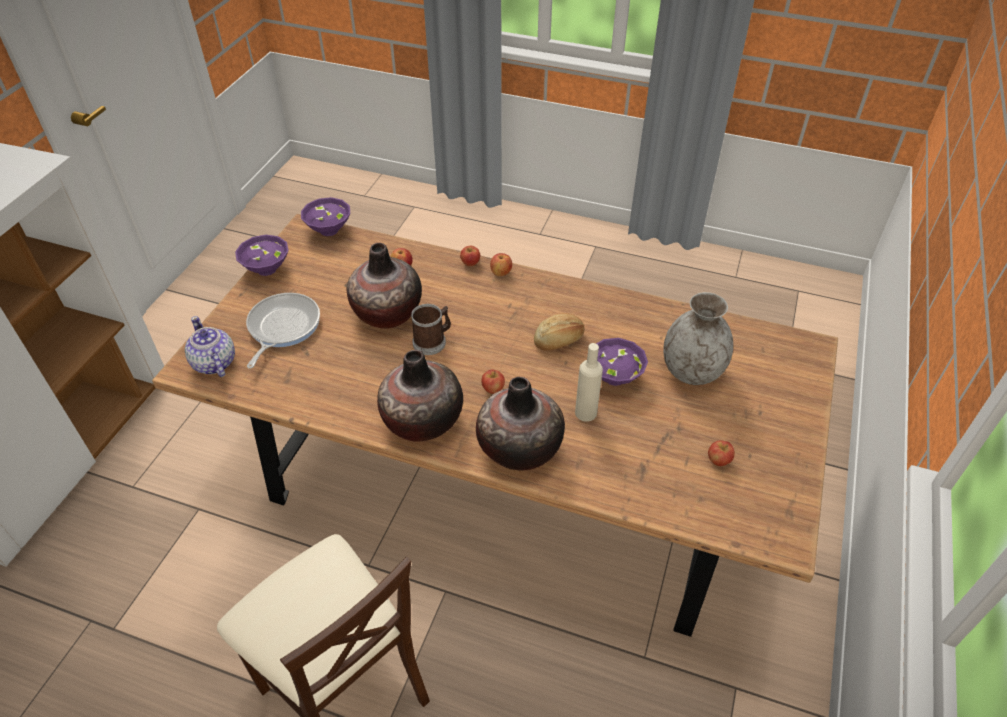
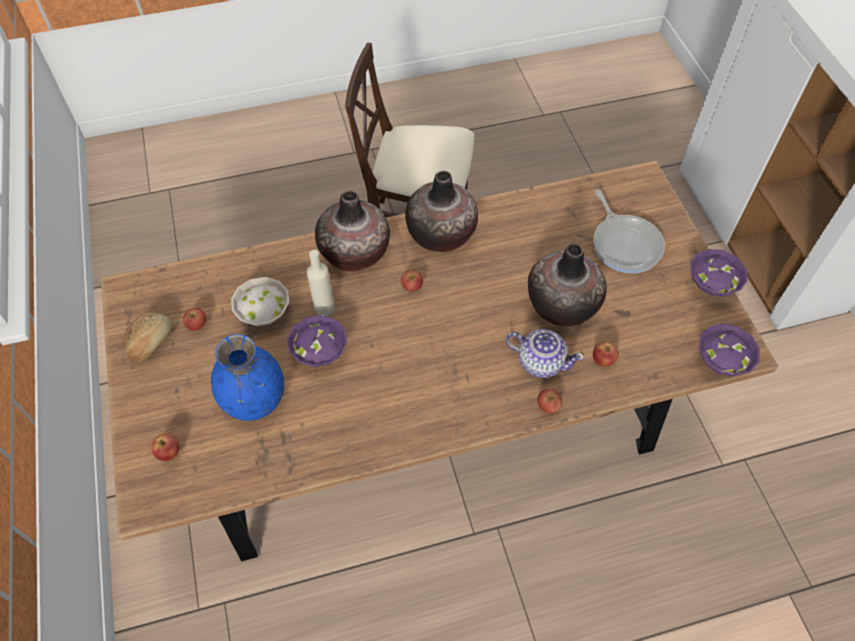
camera: 145 degrees right, 10 degrees up
(214, 363) = (632, 191): teapot -> teapot (540, 362)
(432, 341) = (497, 301): mug -> none
(501, 273) = (508, 412): apple -> apple (169, 452)
(559, 340) = (392, 364): bread -> bread (151, 342)
(647, 436) = (263, 315): none -> white bowl
(691, 371) = (255, 400): grey vase -> blue vase

